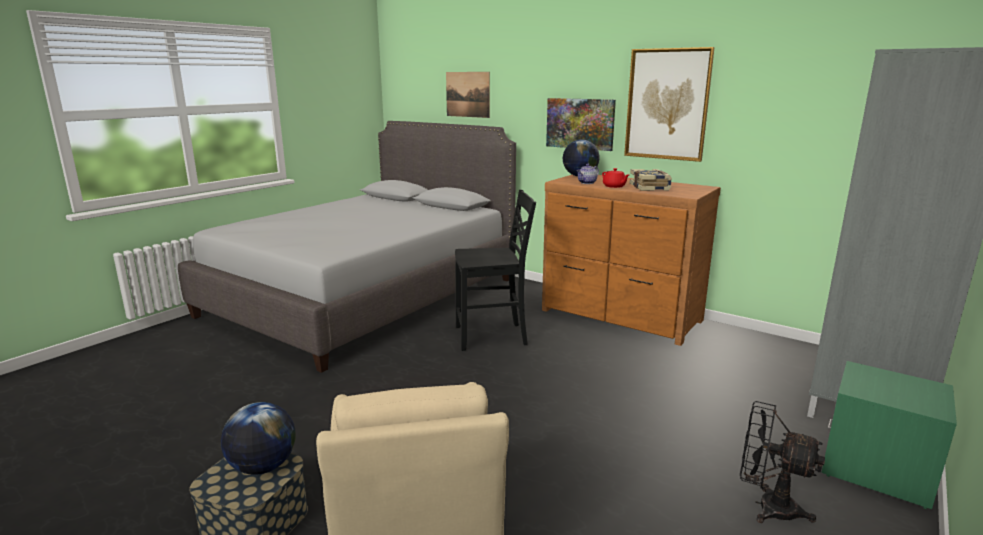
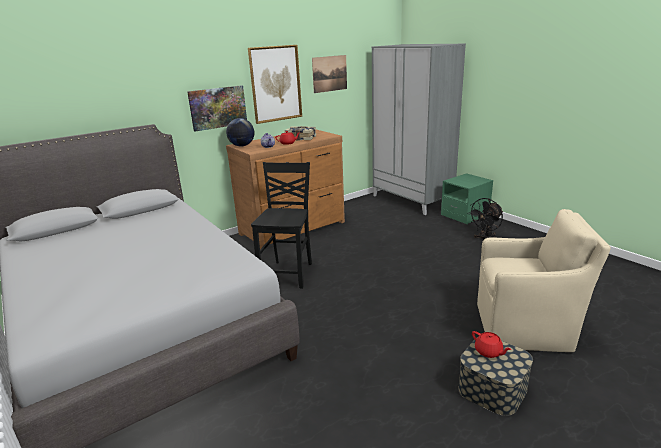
camera: 70 degrees left, 5 degrees up
(263, 467) = (488, 352): globe -> red teapot
(467, 94) = (92, 100): picture -> picture (329, 73)

